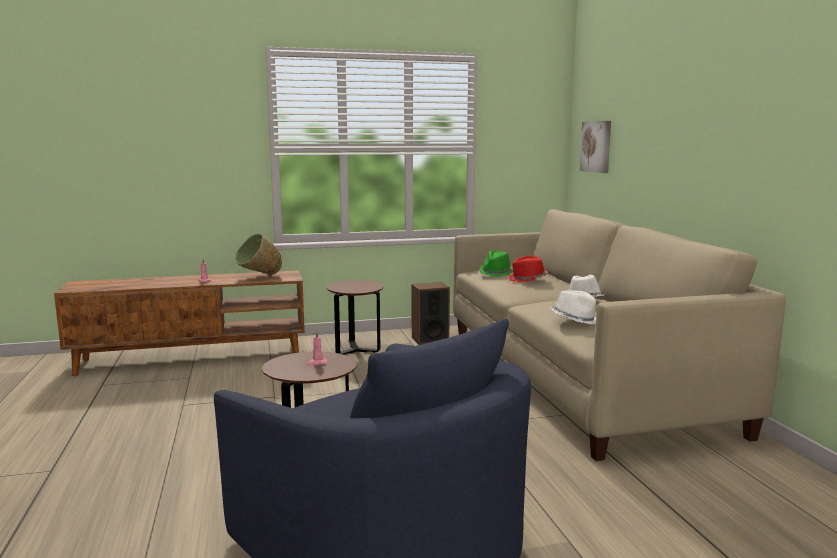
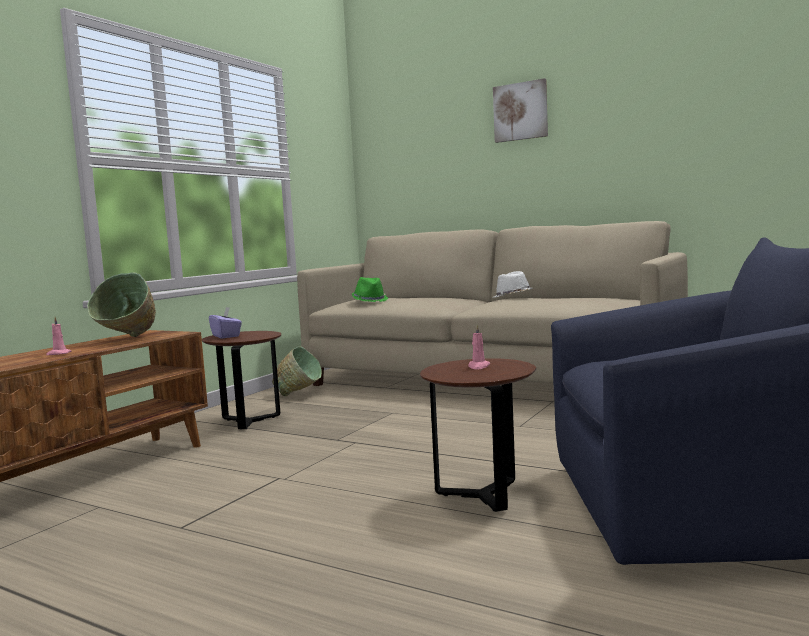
camera: 45 degrees left, 5 degrees down
(349, 283) = (226, 336): none -> purple tissue box
(430, 339) = (300, 395): speaker -> green bowl
(528, 279) = (416, 298): red hat -> none
(575, 320) = (561, 302): white hat -> none
(596, 146) = (403, 172): picture -> picture (520, 111)

